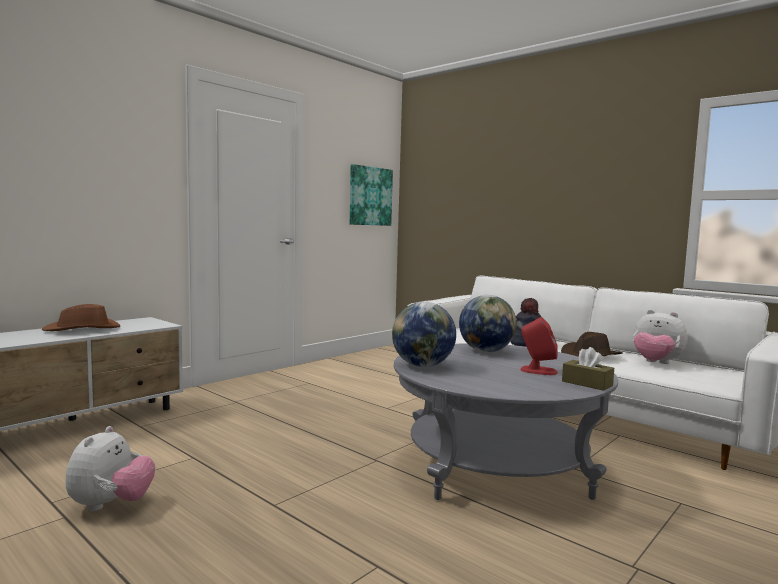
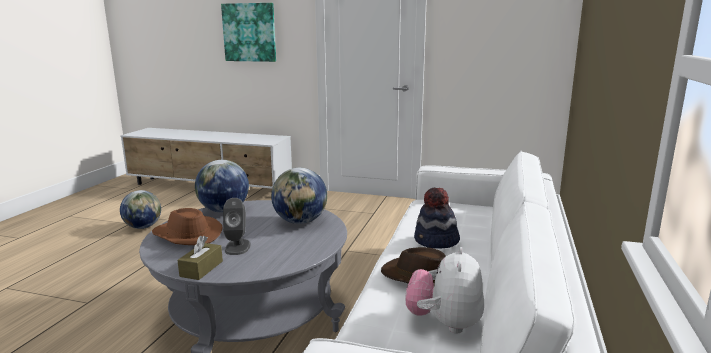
camera: 65 degrees right, 10 degrees up
(83, 329) = (237, 136): brown hat -> brown hat (186, 235)
(111, 505) = (143, 227): plush toy -> globe
(370, 196) = (521, 40): picture -> picture (249, 32)
(538, 371) = (237, 247): red speaker -> grey speaker

